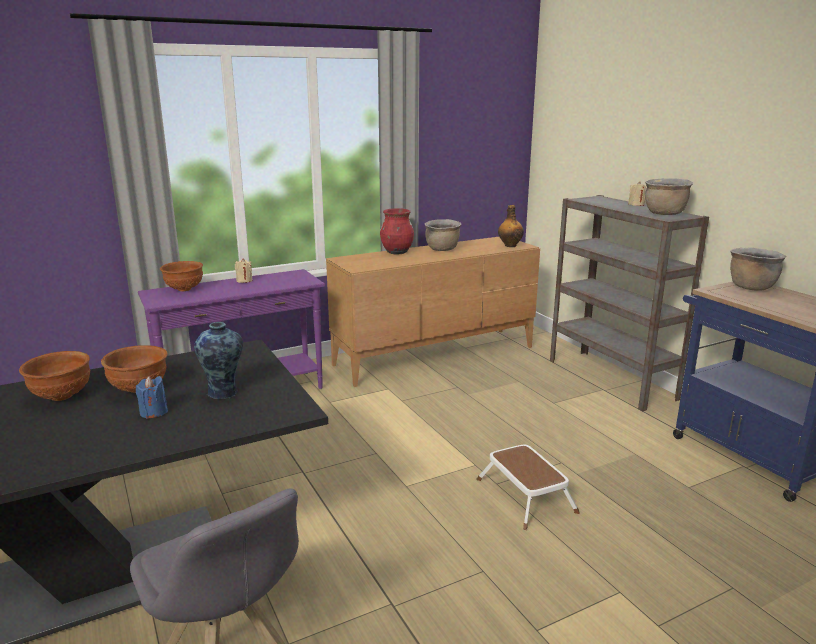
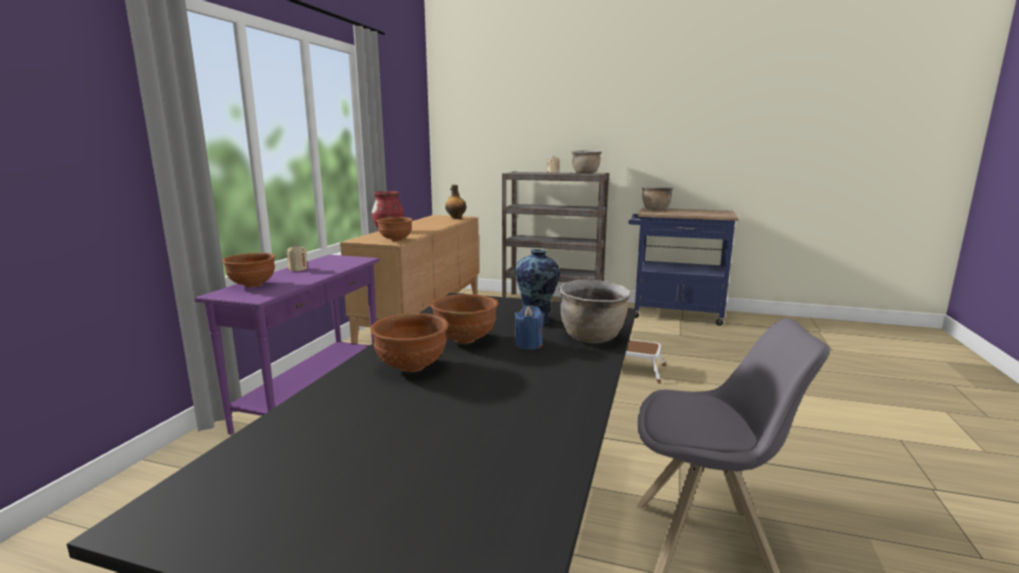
camera: 45 degrees left, 5 degrees down
(368, 266) = (395, 240): none -> brown bowl
(442, 249) = (417, 225): brown cooking pot -> brown cooking pot (592, 338)

